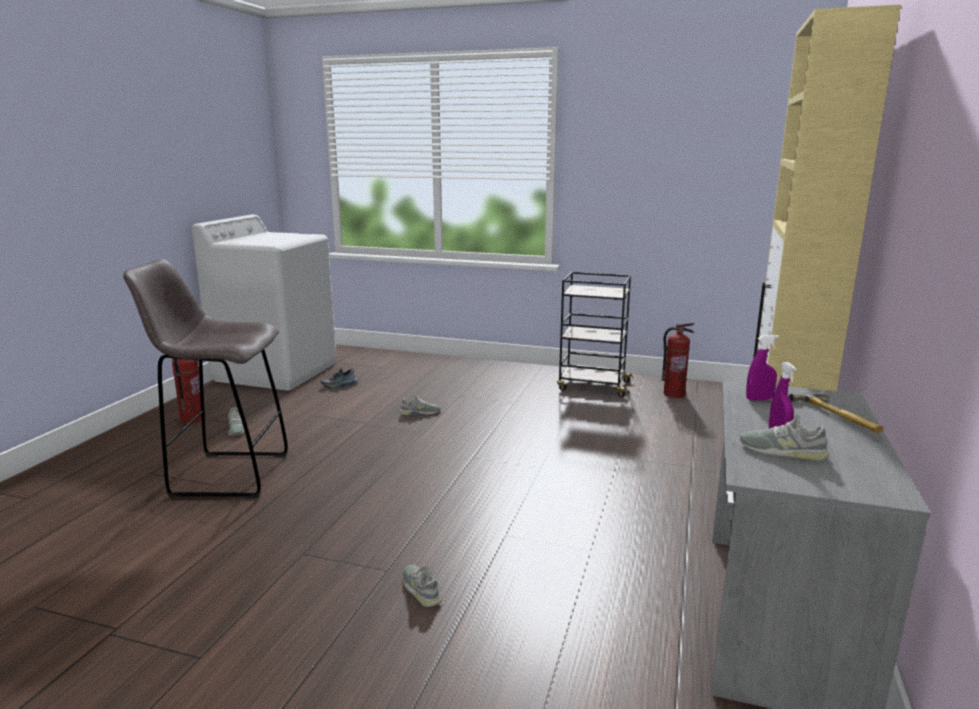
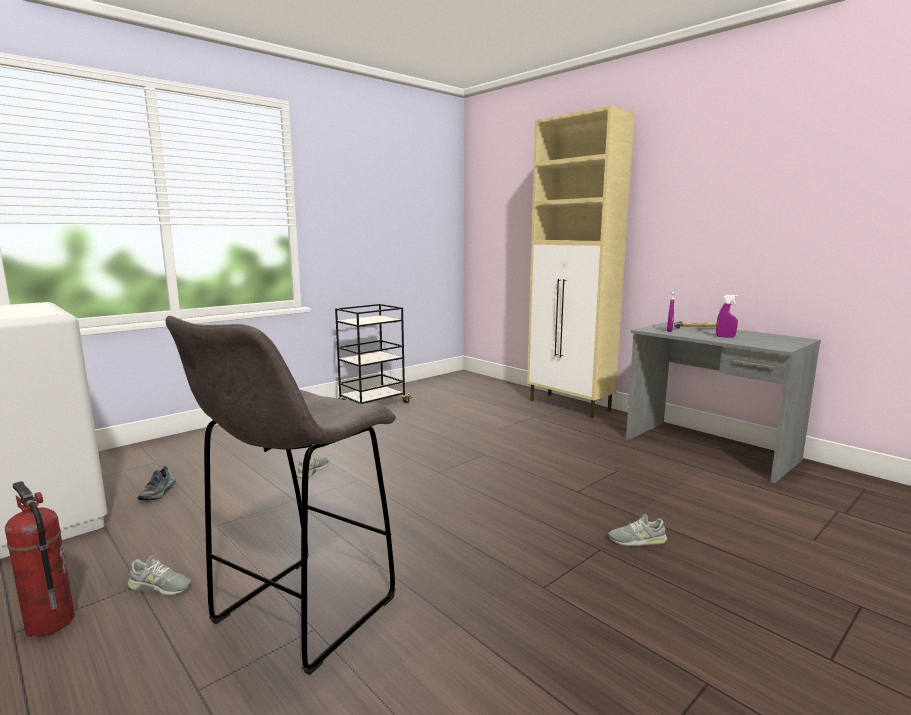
camera: 60 degrees left, 5 degrees down
(674, 394) = (426, 391): fire extinguisher -> none
(782, 451) = (748, 340): grey shoe -> none

